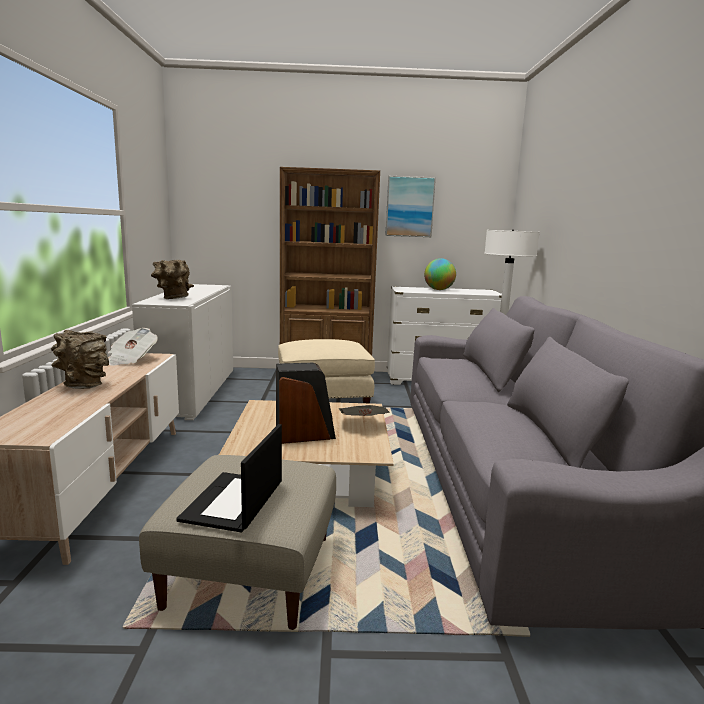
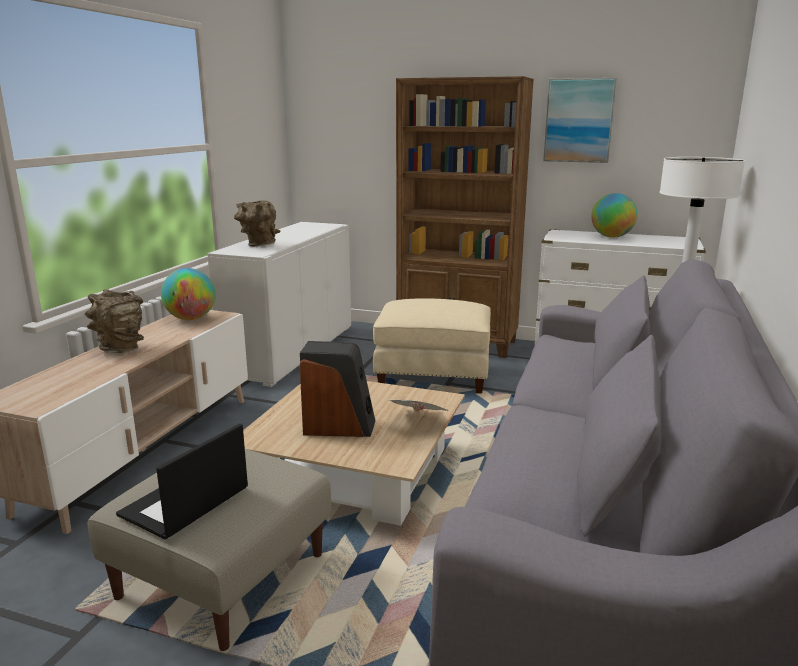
camera: 20 degrees right, 5 degrees up
(131, 360) = (191, 318): newspaper -> globe

